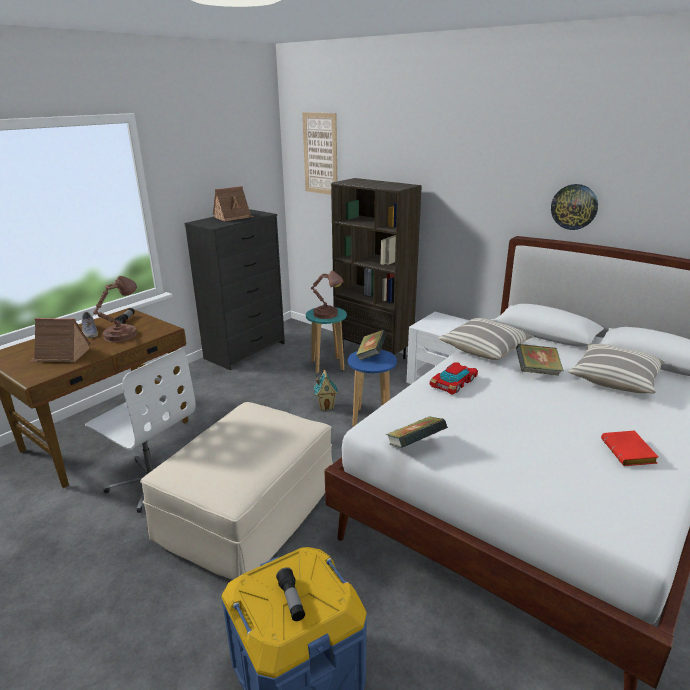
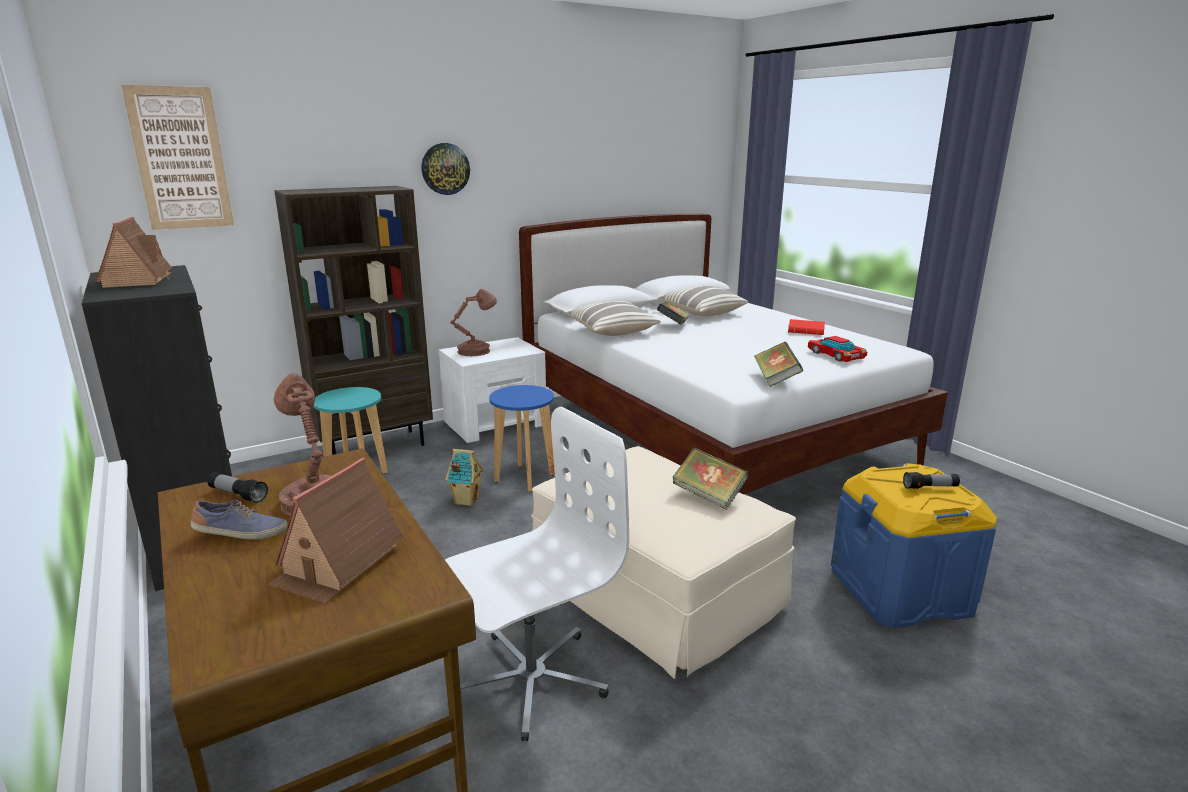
camera: 70 degrees left, 5 degrees down
(327, 314) = (352, 397): brown table lamp -> brown table lamp (476, 351)
(371, 355) = (510, 394): book -> book (708, 496)
(454, 382) = (672, 350): toy car -> toy car (836, 354)
(574, 207) = (567, 185): wall clock -> wall clock (445, 169)

